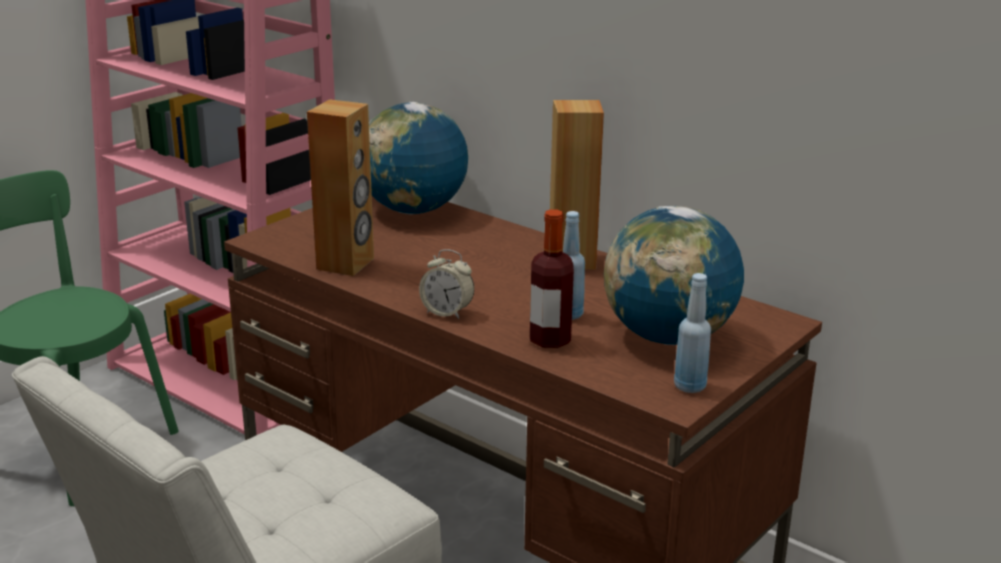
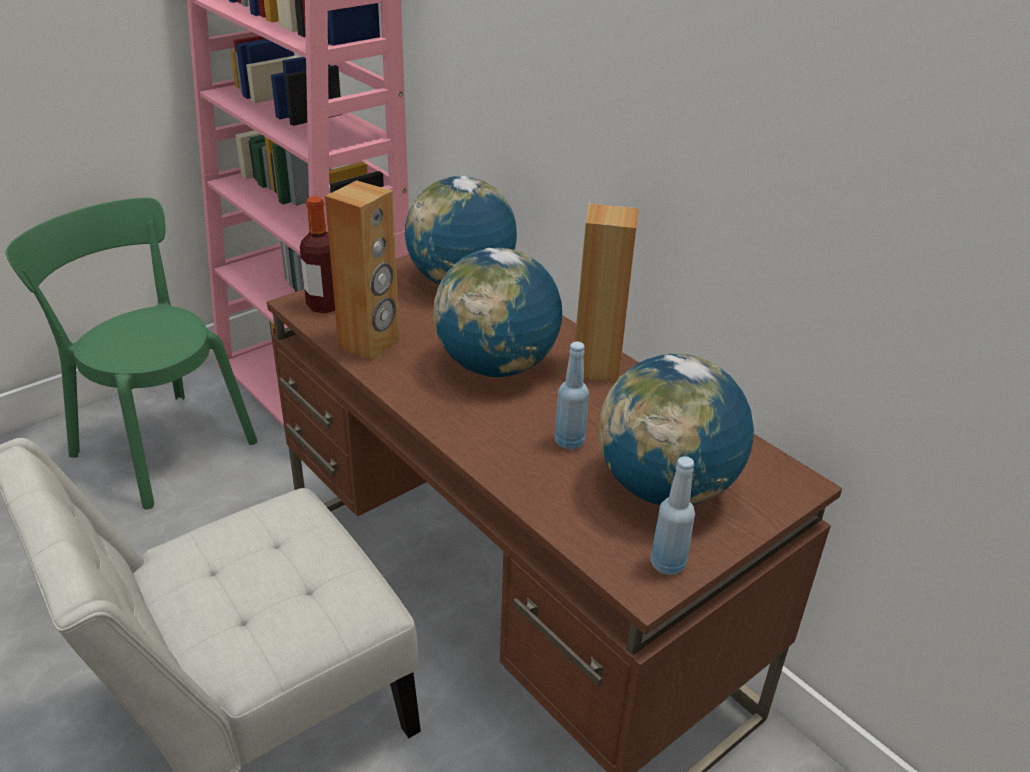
camera: 10 degrees right, 10 degrees up
(447, 312) = (445, 422): alarm clock -> none
(477, 268) = (496, 366): none -> globe
(550, 340) = (538, 474): bottle -> bottle (325, 305)

